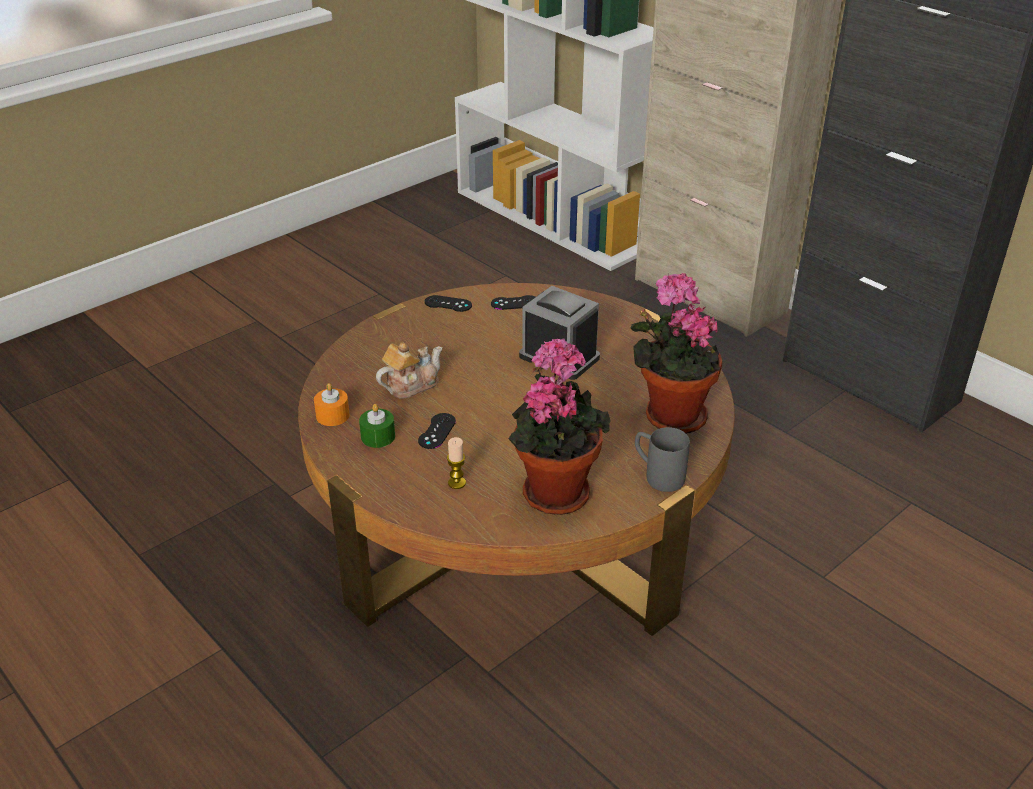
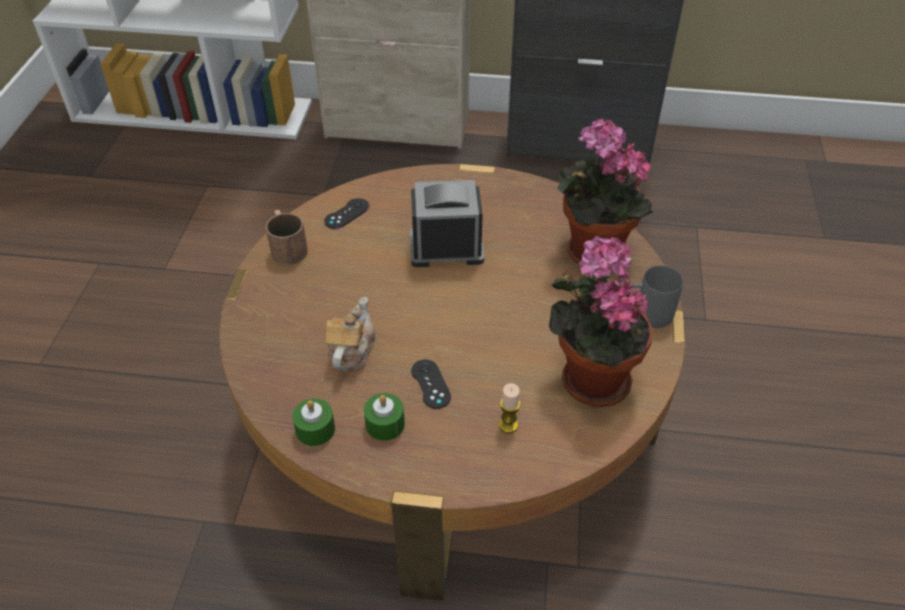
camera: 40 degrees left, 10 degrees up
(332, 415) = (315, 429): orange candle -> green candle
(448, 304) = (286, 246): black game controller -> brown mug

